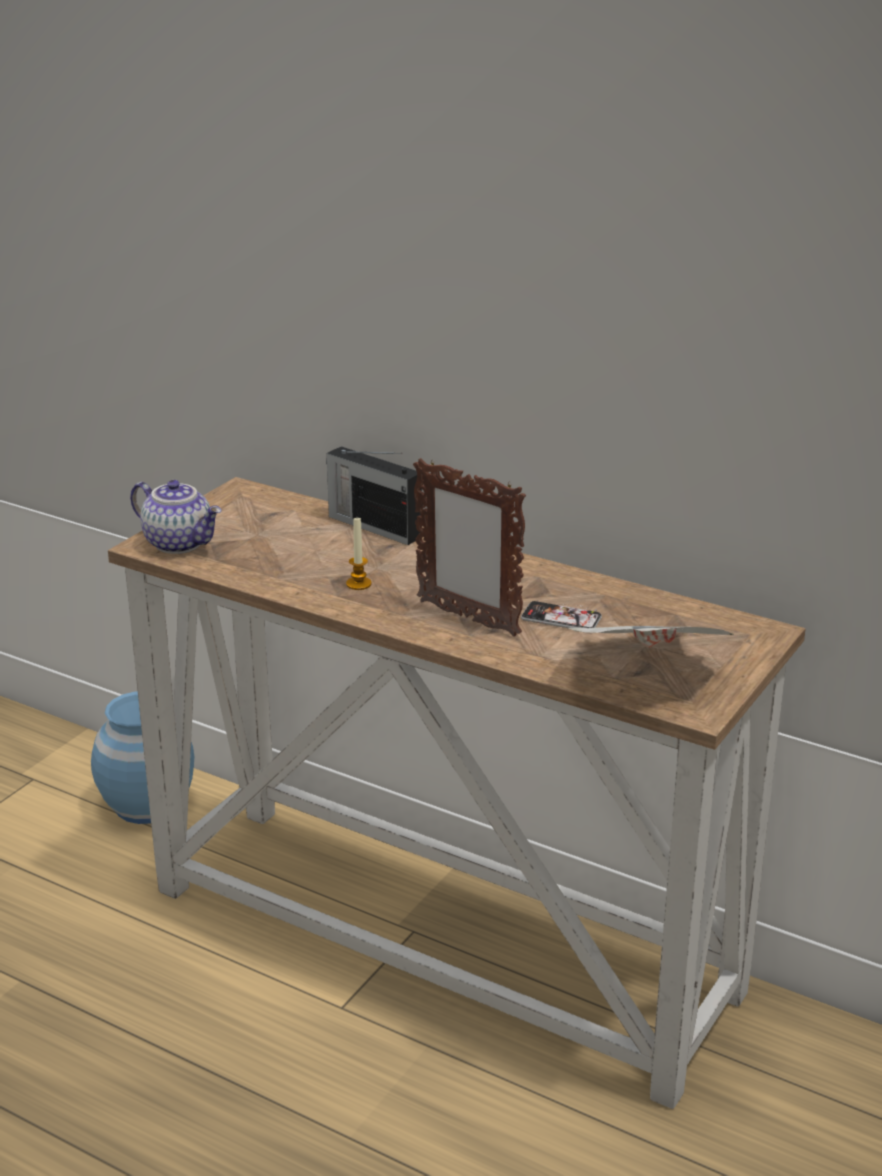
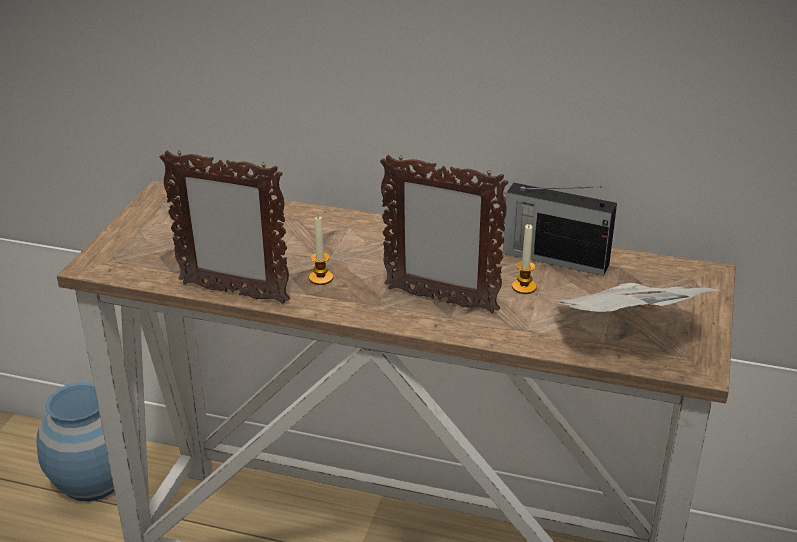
camera: 15 degrees left, 5 degrees up
(180, 543) = (128, 258): teapot -> none
(267, 586) = (233, 293): none -> picture frame
(373, 526) = (306, 215): radio -> radio (553, 258)
(561, 618) = (524, 287): phone -> candle

